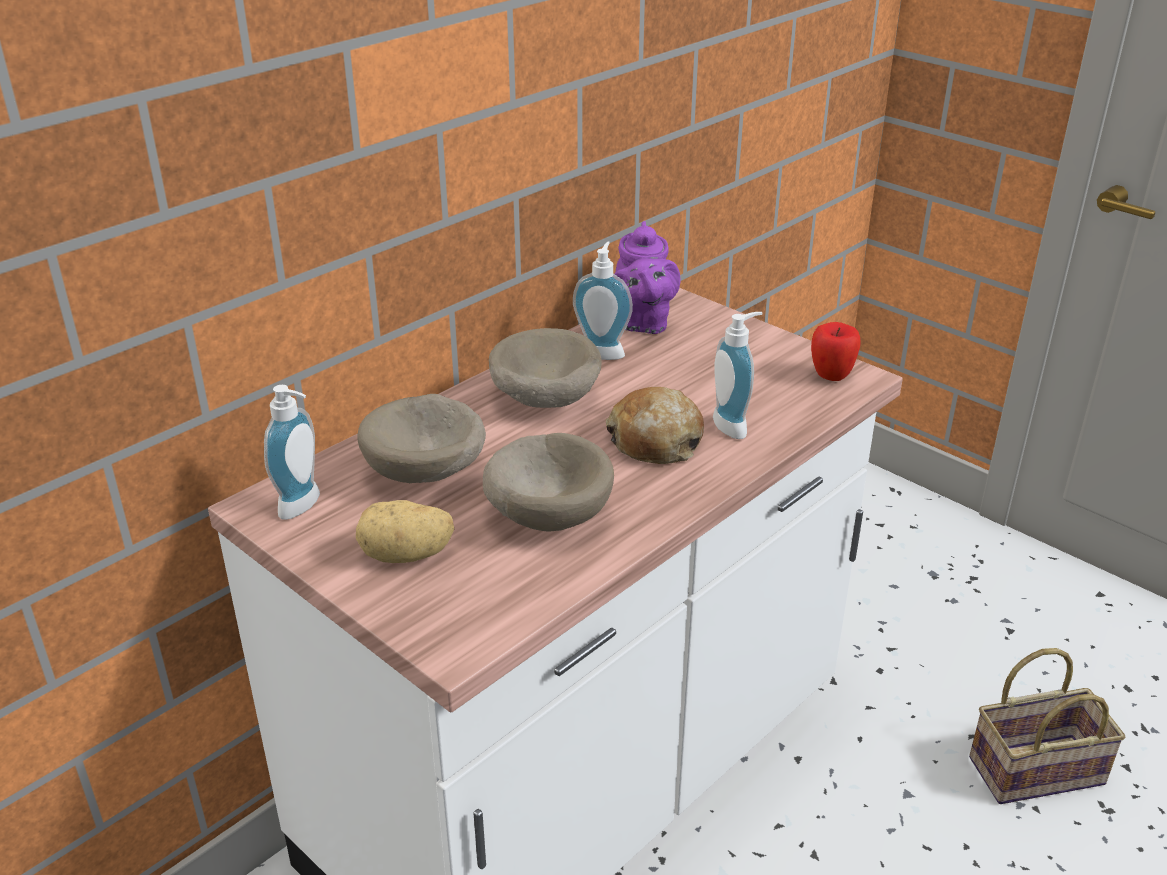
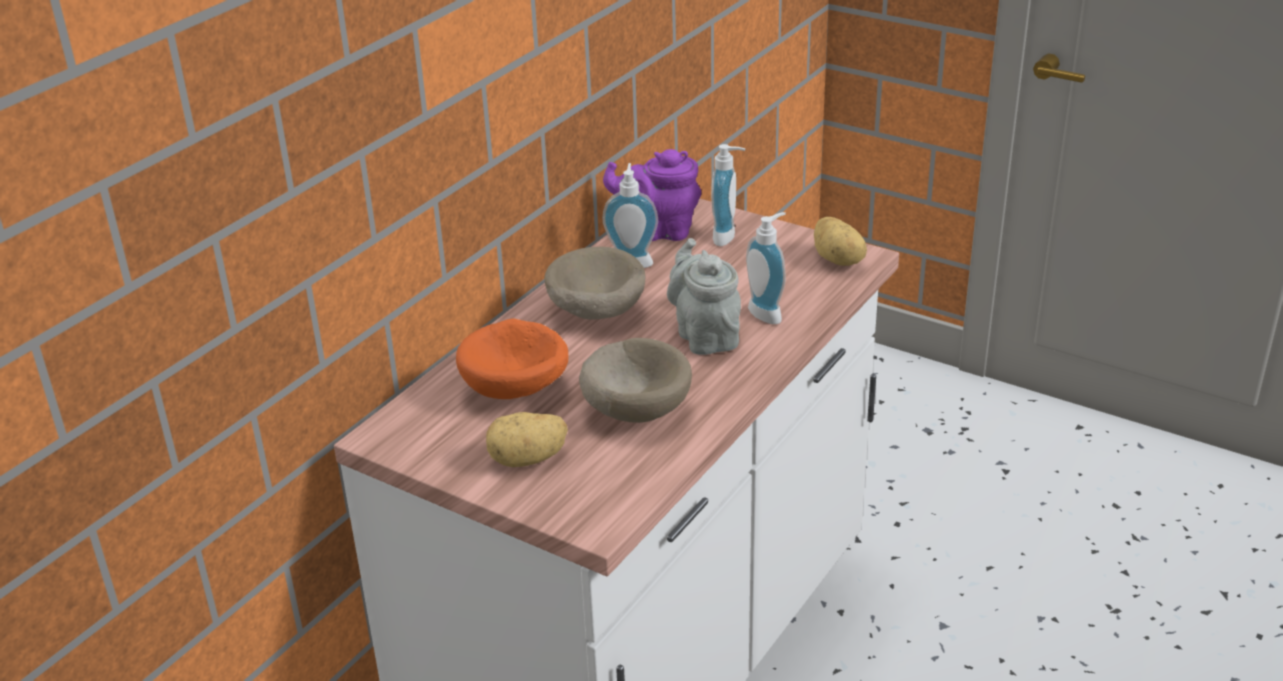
camera: 10 degrees left, 0 degrees up
(304, 506) = (421, 432): soap dispenser -> soap dispenser (728, 237)
(428, 473) = (518, 389): beige bowl -> orange bowl
(642, 323) = (658, 231): purple teapot -> purple teapot turned 105 degrees clockwise
(655, 441) = (705, 335): bread -> grey teapot
(831, 377) = (839, 260): apple -> potato
(1038, 768) = (1050, 585): basket -> none

